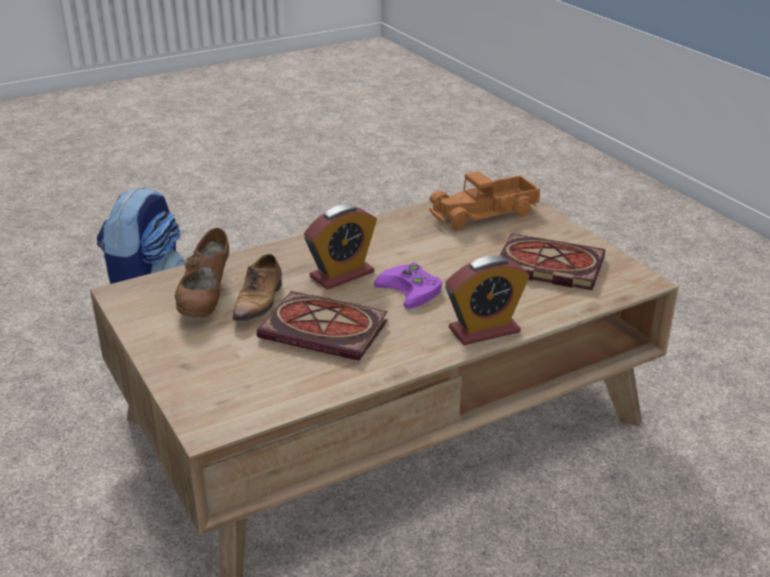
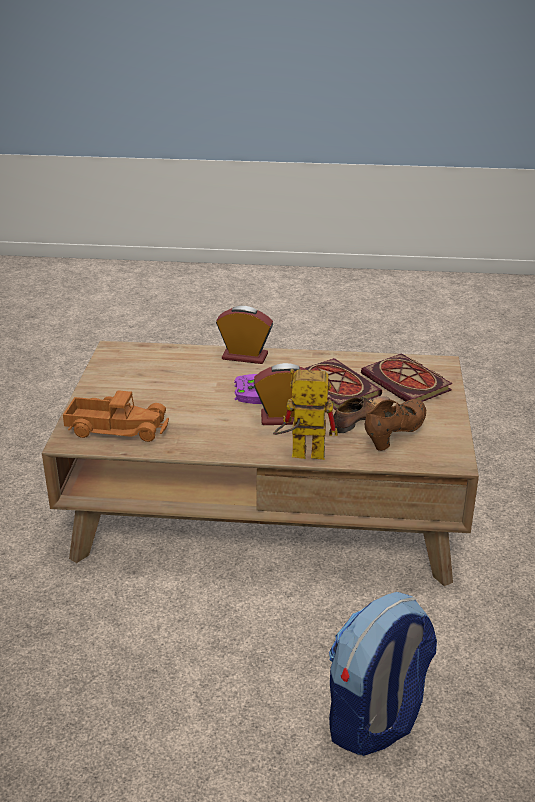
camera: 145 degrees left, 0 degrees up
(288, 248) = (300, 454): none -> toy robot
(546, 266) = (148, 376): book -> book (408, 383)

